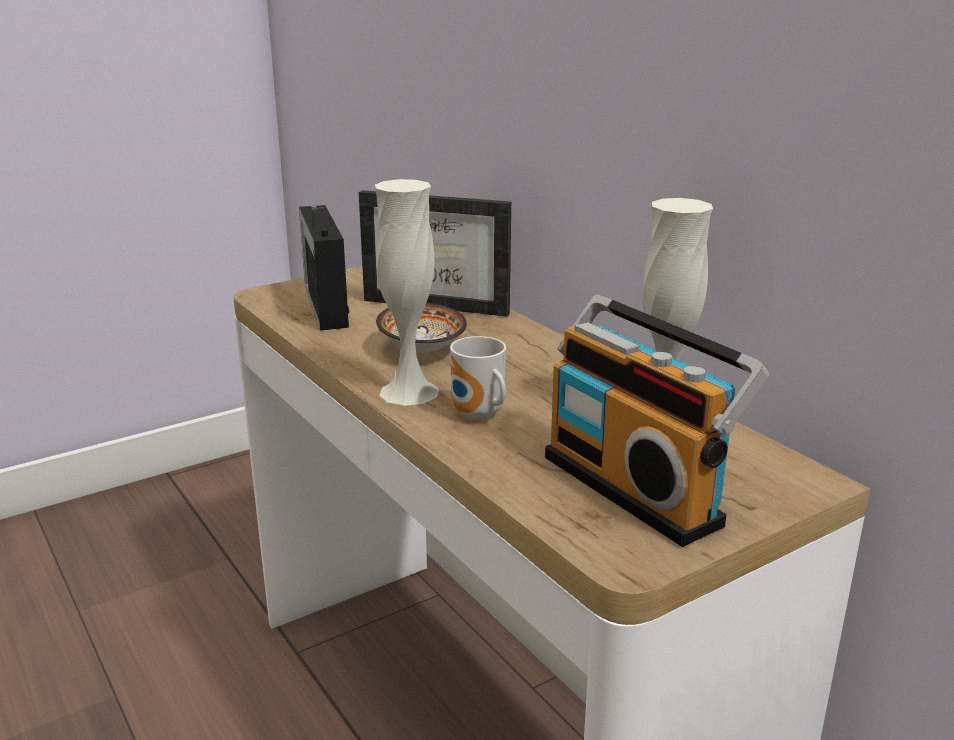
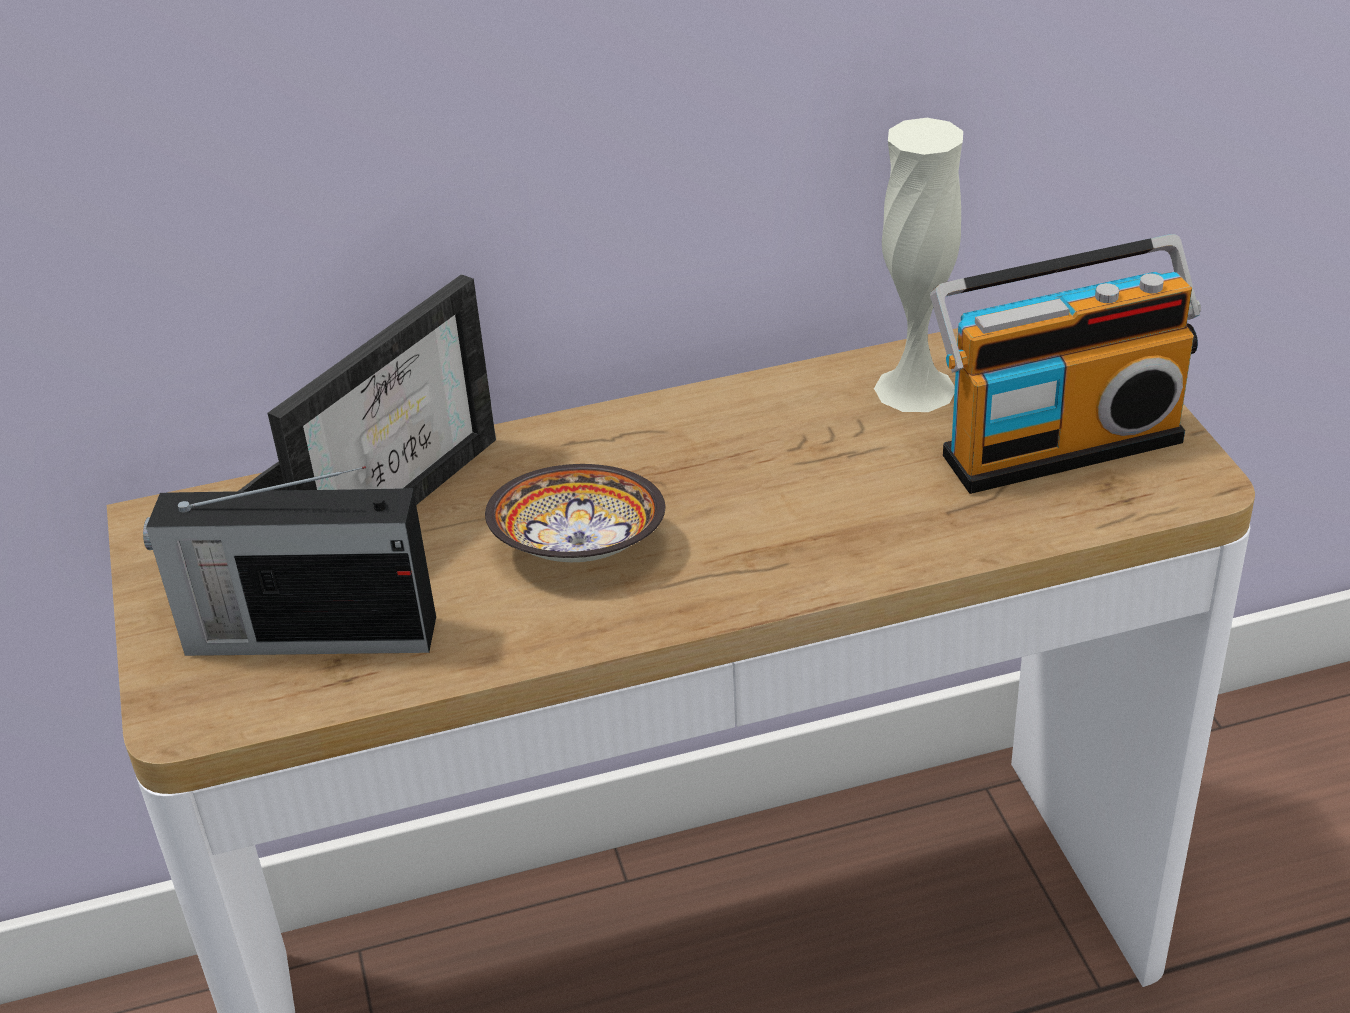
camera: 70 degrees left, 15 degrees up
(409, 392) = (731, 580): white vase -> none
(478, 415) = (833, 528): mug -> none

